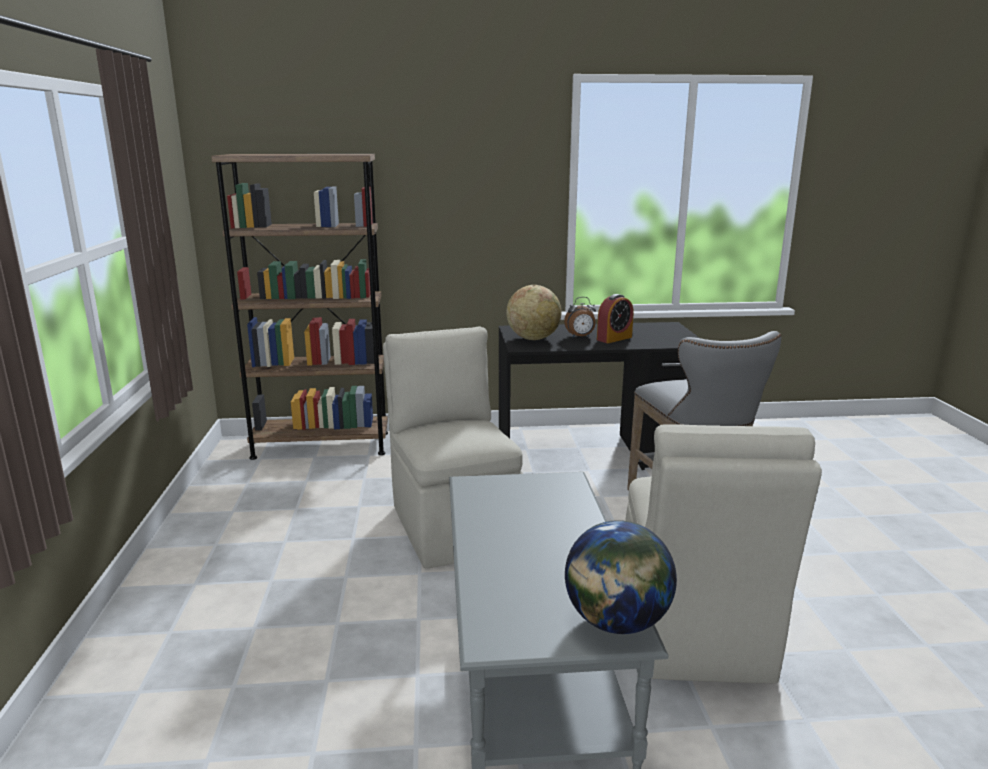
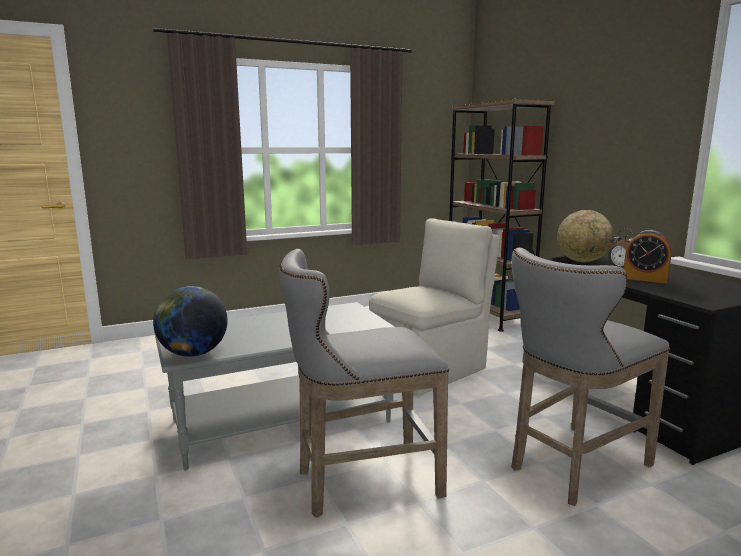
camera: 70 degrees right, 5 degrees down
(693, 630) = (360, 482): beige chair -> grey stool

